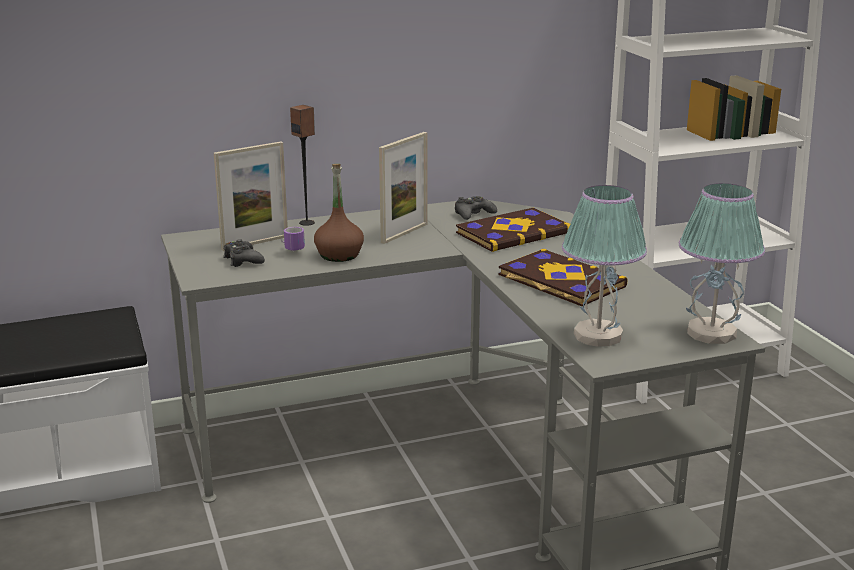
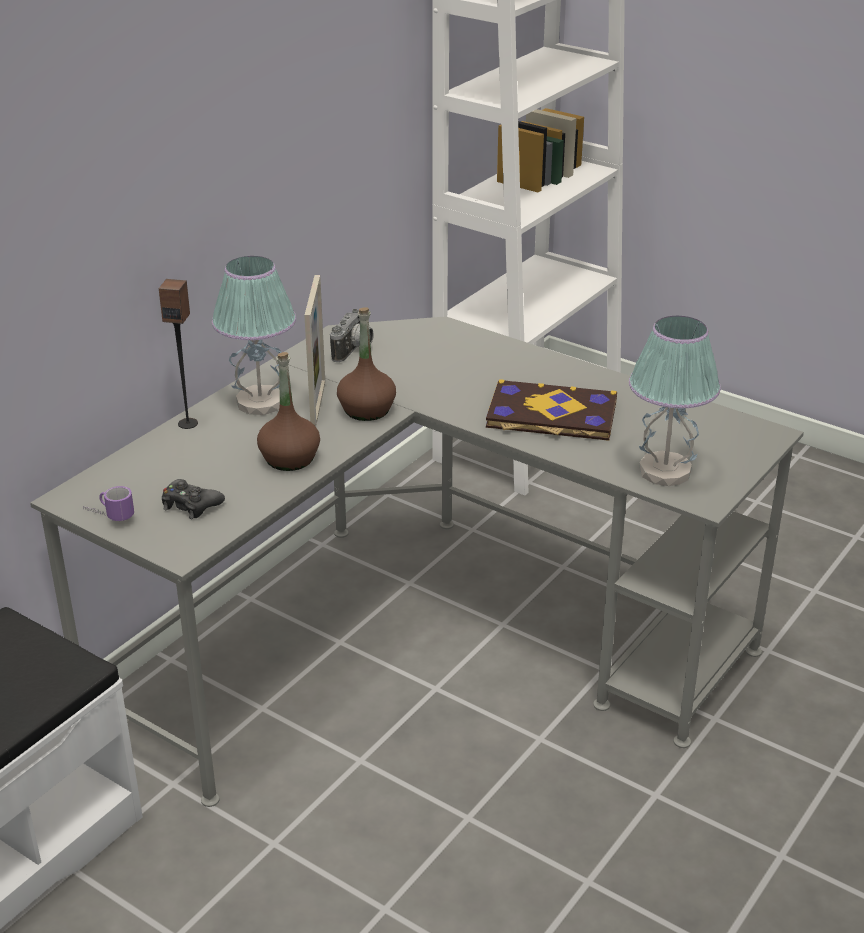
camera: 35 degrees left, 10 degrees up
(255, 243) = (169, 475): picture frame -> none
(290, 249) = (222, 469): mug -> mug (108, 516)
(430, 245) = (366, 410): none -> brown bottle
(473, 214) = (354, 350): black game controller -> camera
(512, 232) = (426, 364): book -> none
(712, 333) = (748, 431): table lamp -> table lamp (261, 402)

